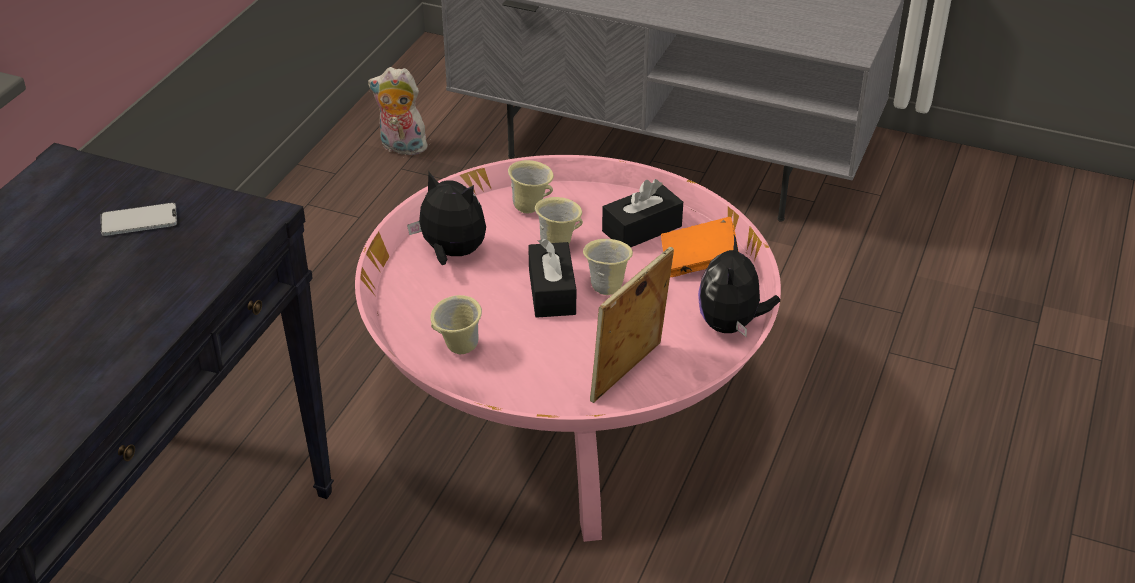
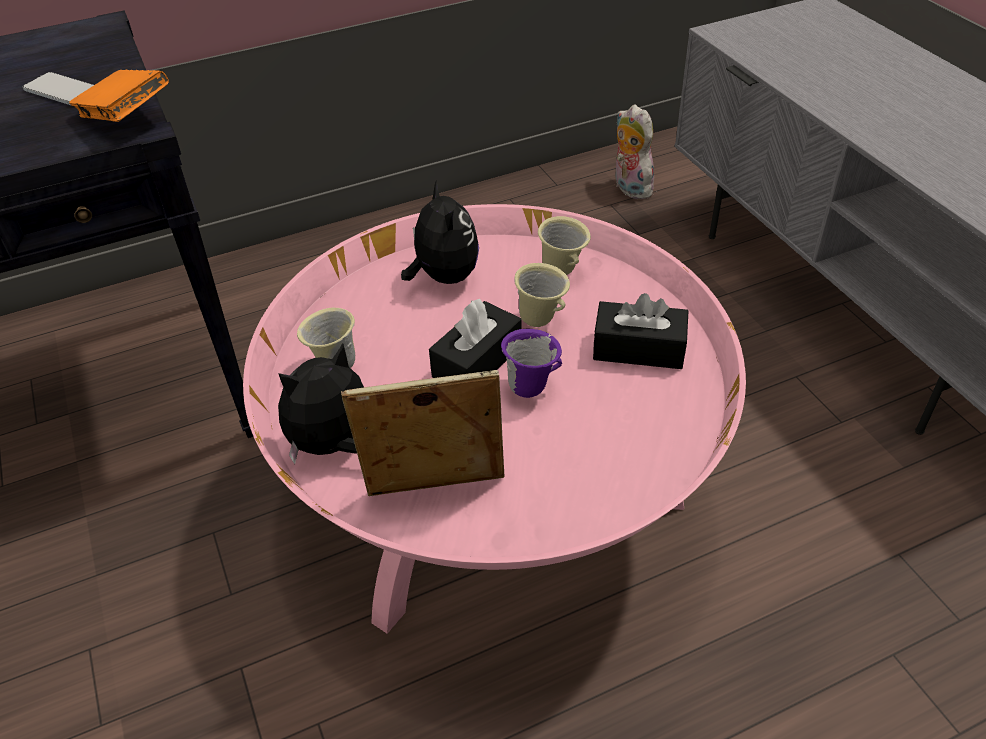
camera: 45 degrees right, 5 degrees up
(607, 287) = (531, 387): beige mug -> purple mug
(698, 262) = (652, 417): orange book -> orange book (127, 118)
(731, 325) = (600, 507): plush toy -> plush toy (334, 445)

